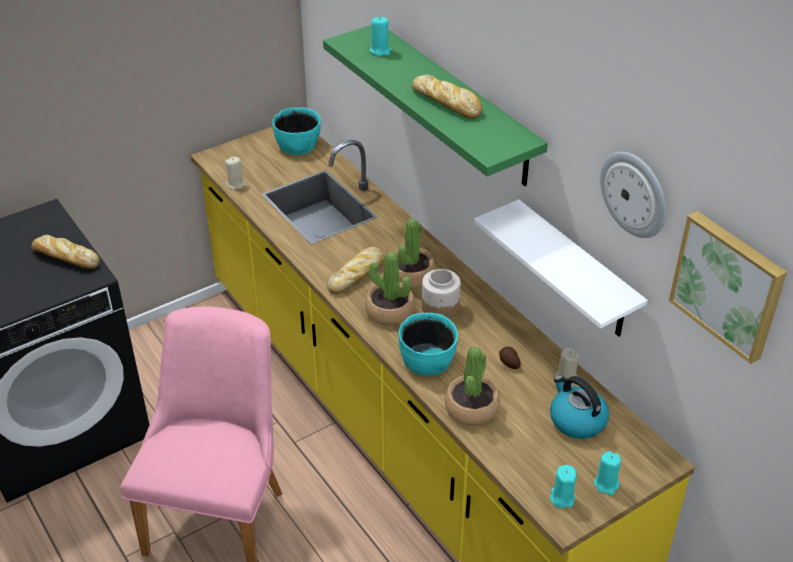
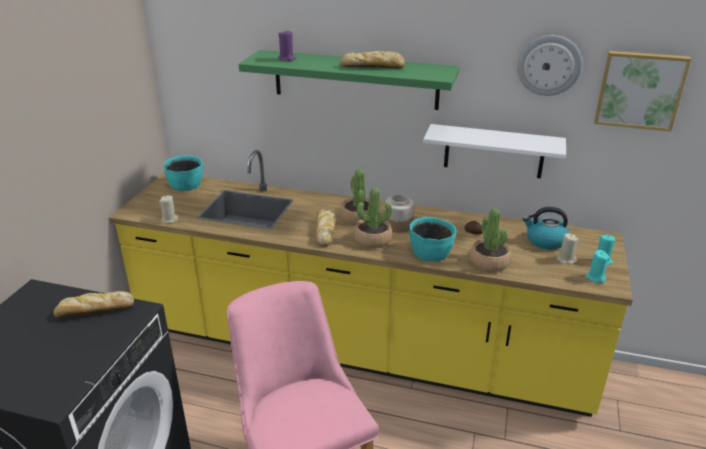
camera: 40 degrees left, 10 degrees down
(380, 51) = (287, 58): turquoise candle -> purple candle
(565, 379) = (511, 226): beige candle -> beige candle (565, 260)

